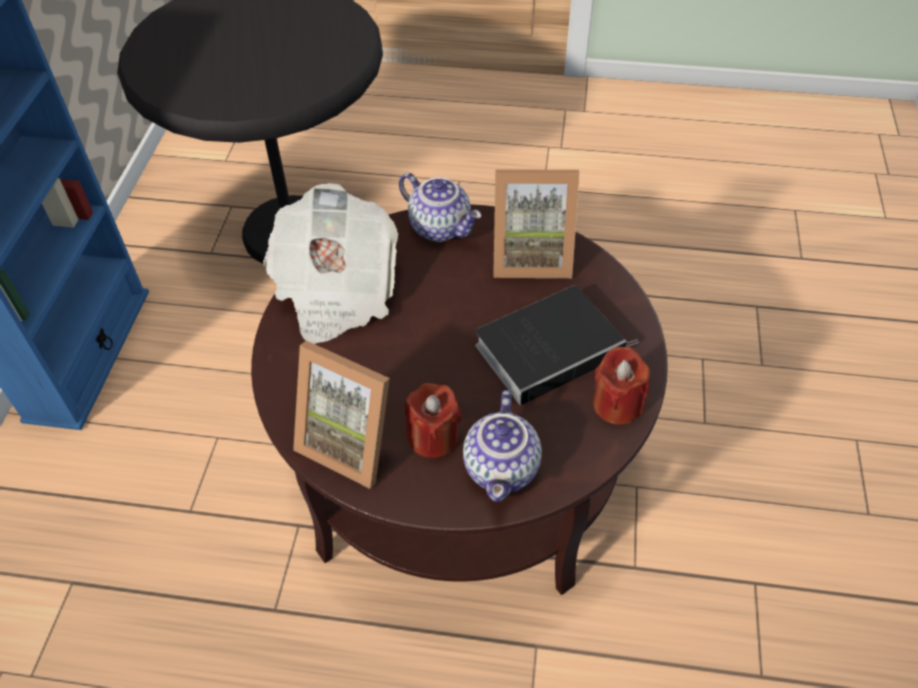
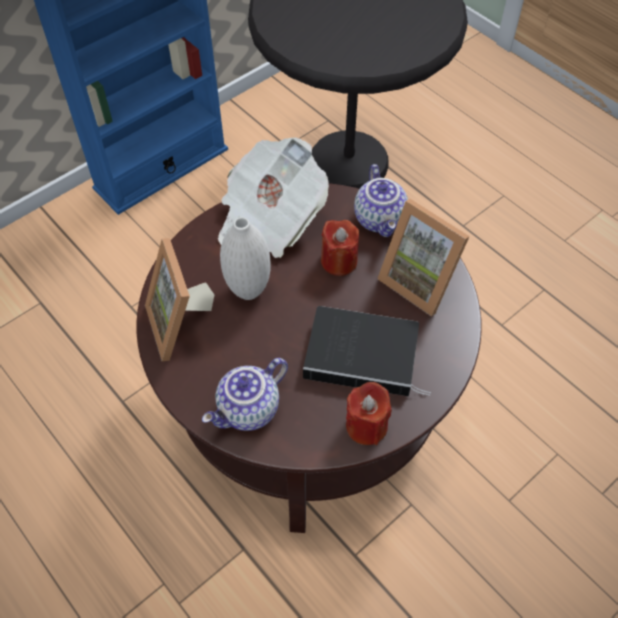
camera: 40 degrees right, 5 degrees up
(385, 366) = (248, 290): none -> white vase
(433, 437) = (229, 358): red candle -> red candle (339, 261)

